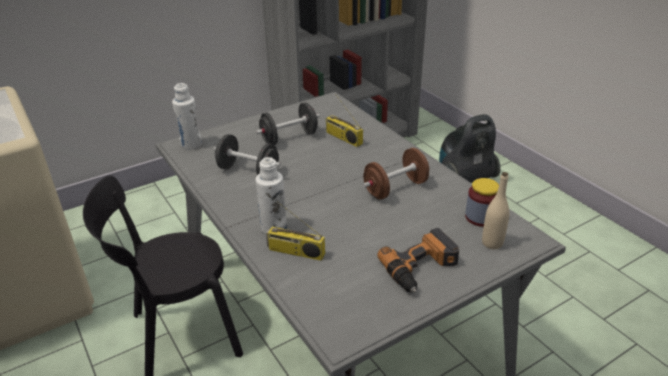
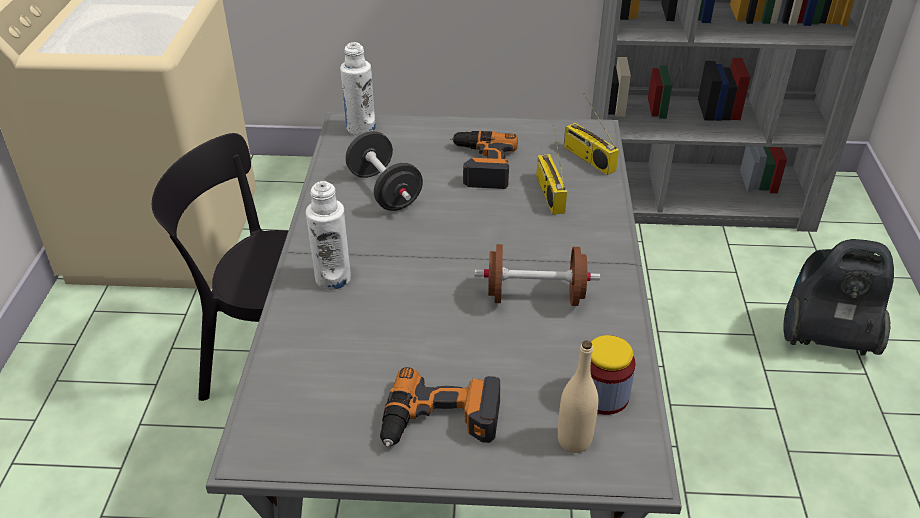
camera: 35 degrees right, 5 degrees up
(289, 137) = (481, 165): black dumbbell -> power drill
(295, 252) = (323, 320): radio -> radio (587, 158)

